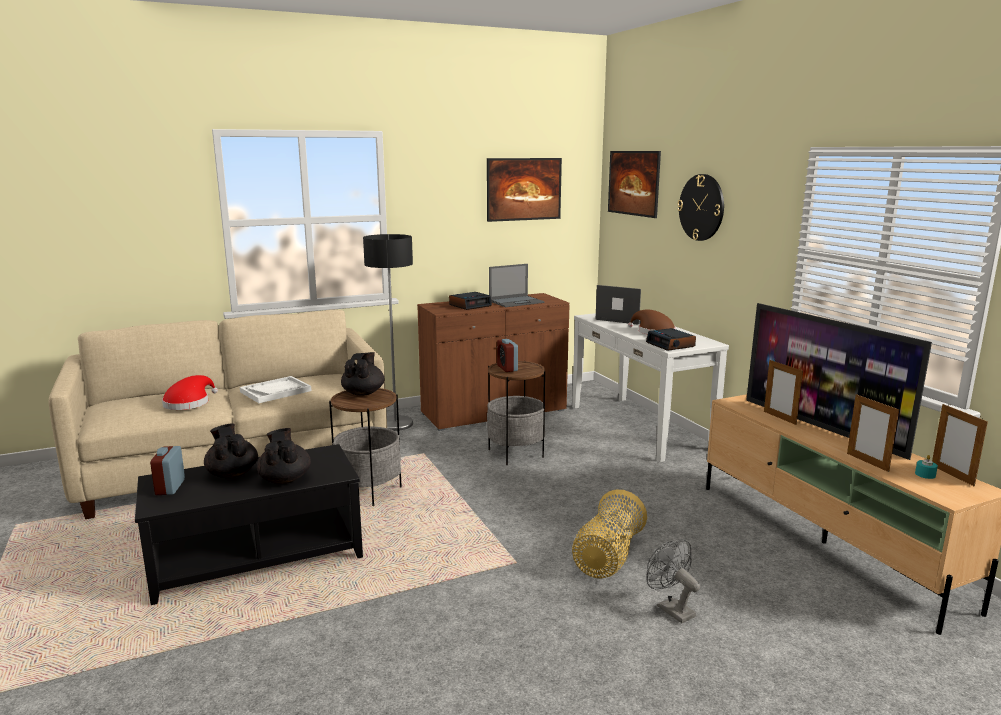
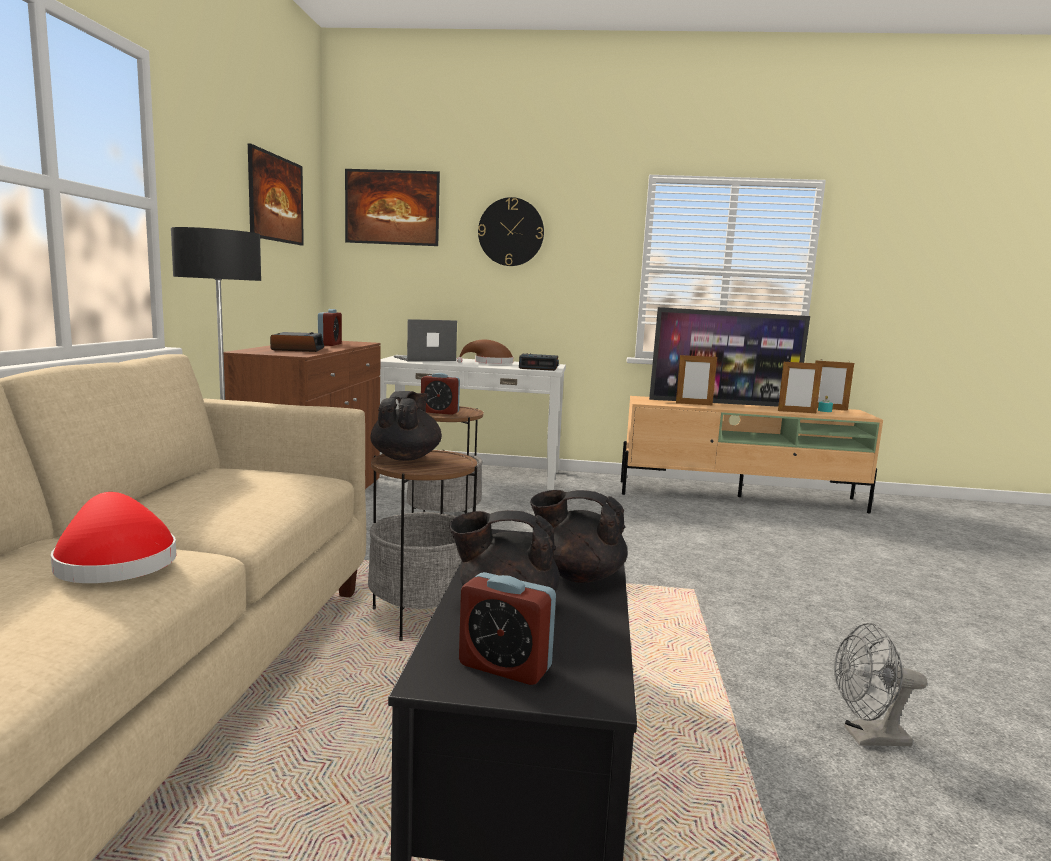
camera: 60 degrees left, 5 degrees down
(276, 391) = (219, 502): white tray -> none
(363, 393) = (406, 457): black teapot -> black teapot turned 60 degrees clockwise
(516, 302) = (330, 344): laptop -> alarm clock
(607, 557) = (712, 555): basket -> none
(670, 609) = (811, 561): grey fan -> grey fan (868, 737)

